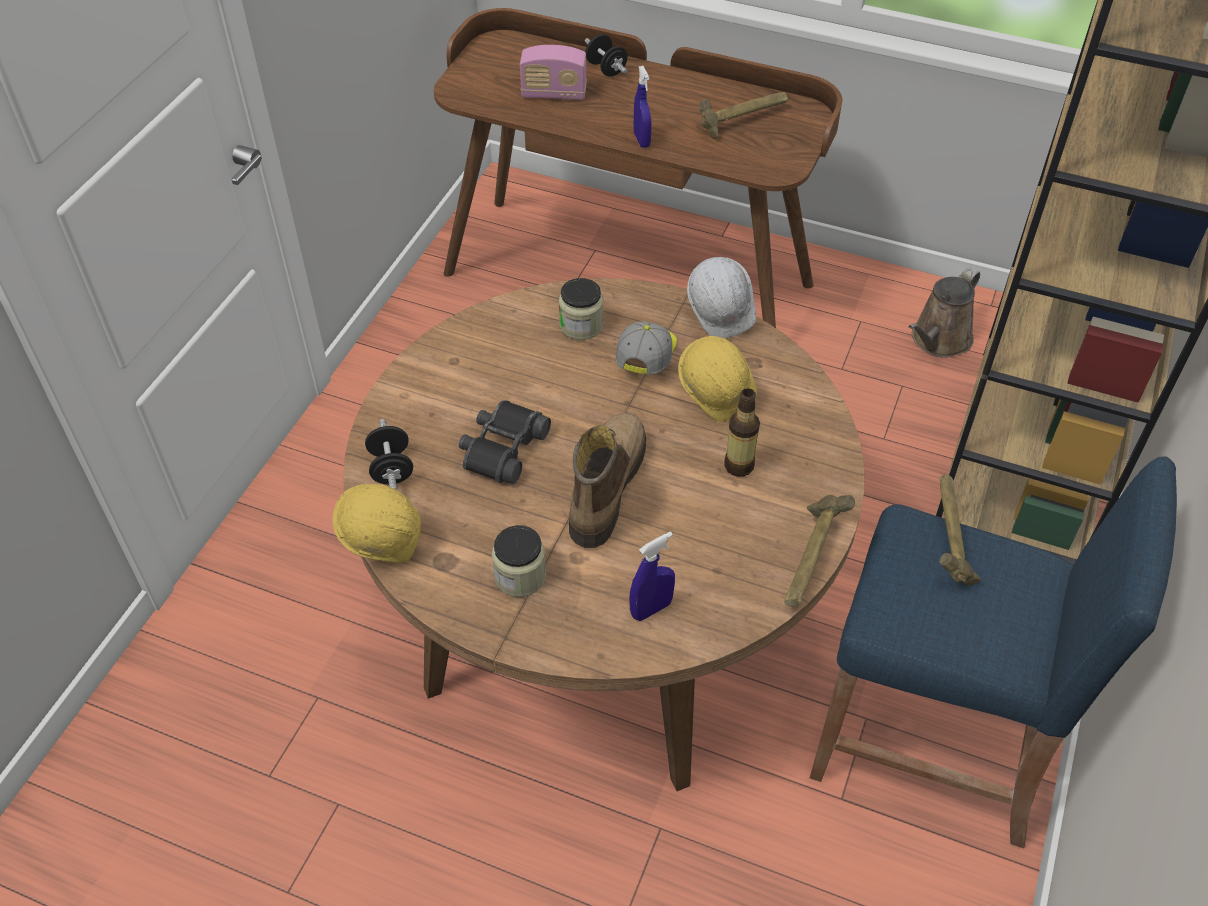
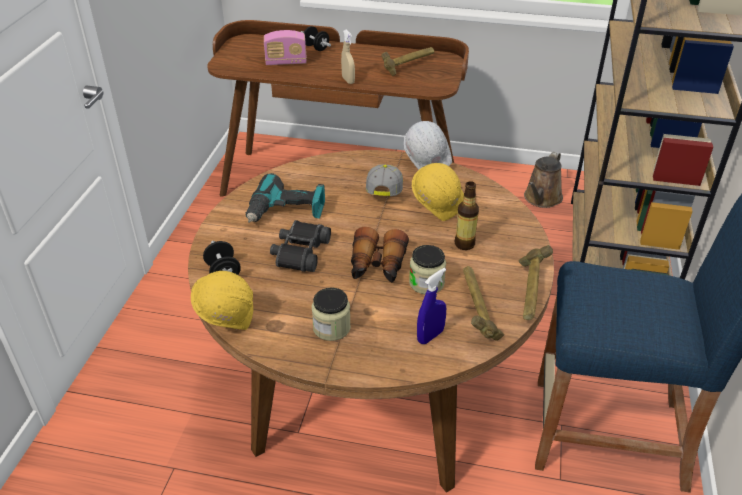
camera: 10 degrees left, 10 degrees down
(497, 377) = (286, 212): none -> power drill
(581, 325) = (336, 177): jar -> jar (426, 283)
(605, 486) = (377, 266): boot -> binoculars
(641, 140) = (348, 80): blue spray bottle -> beige spray bottle
(949, 539) = (612, 275): hammer -> hammer (477, 311)

